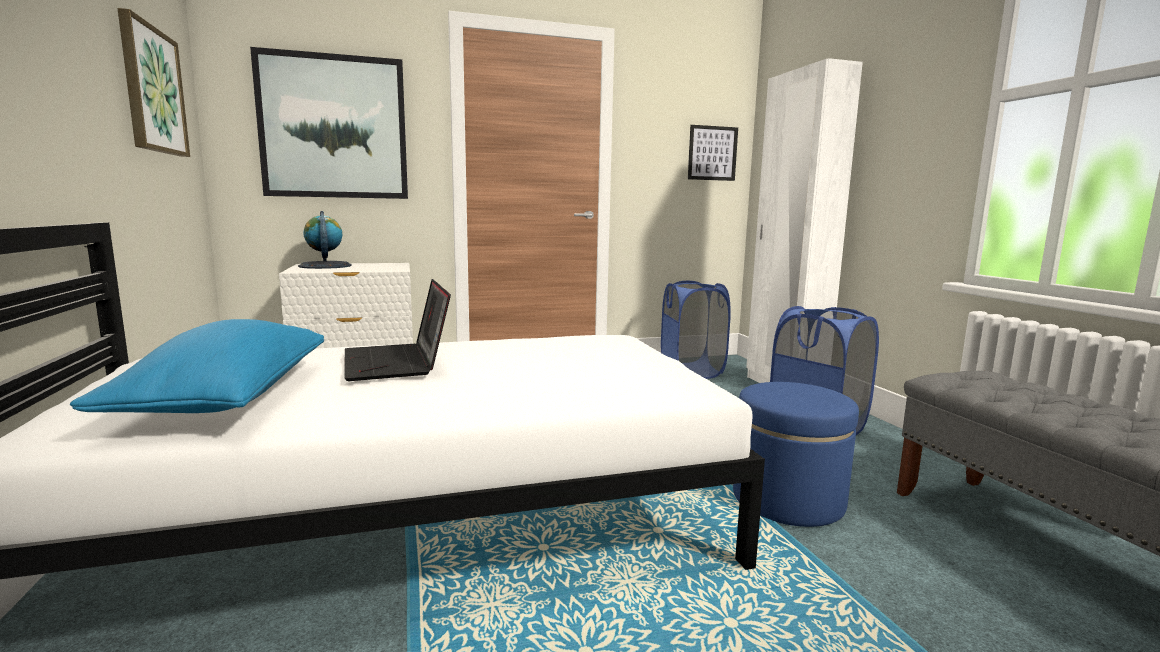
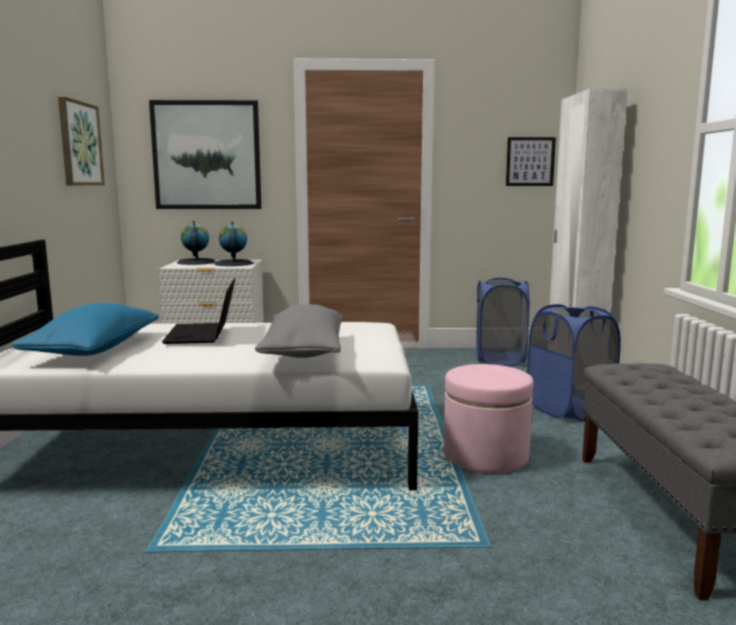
camera: 15 degrees right, 0 degrees up
(379, 267) = (233, 263): none -> globe
(574, 382) = (303, 352): none -> grey pillow
(787, 499) = (485, 455): blue ottoman -> pink ottoman

